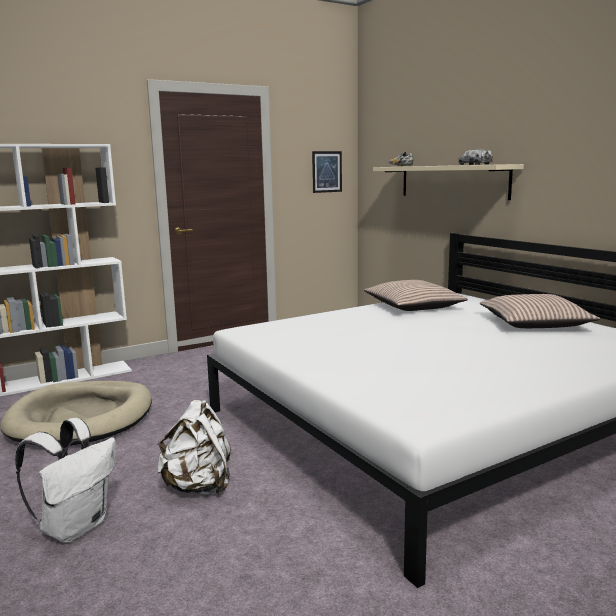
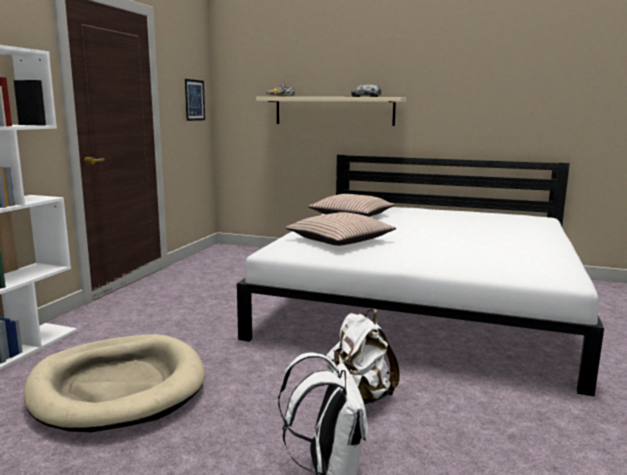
camera: 40 degrees left, 0 degrees up
(534, 323) = (453, 216): pillow -> pillow (340, 240)

